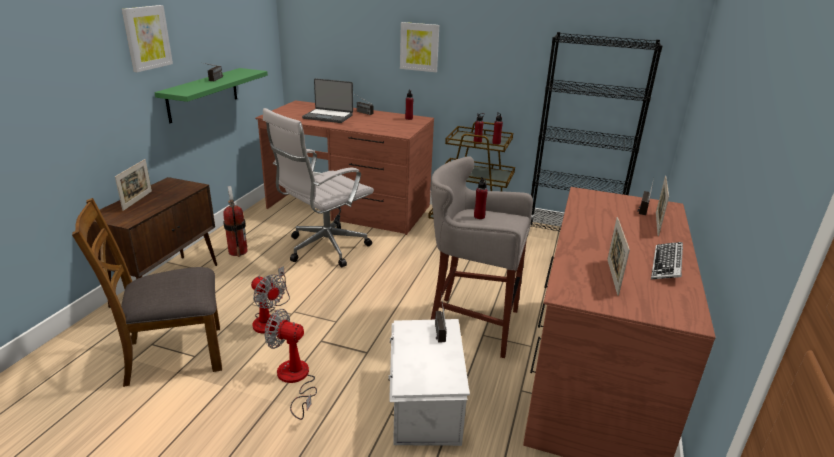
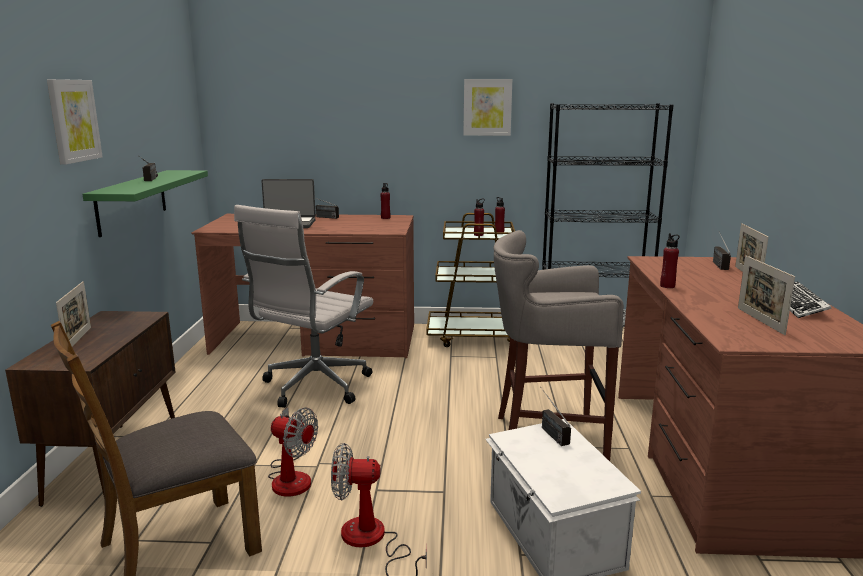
camera: 15 degrees left, 10 degrees down
(238, 251) = (197, 407): fire extinguisher -> none
(419, 47) = (389, 133): picture -> picture (487, 107)
(479, 216) = (549, 297): red bottle -> red bottle (667, 286)

